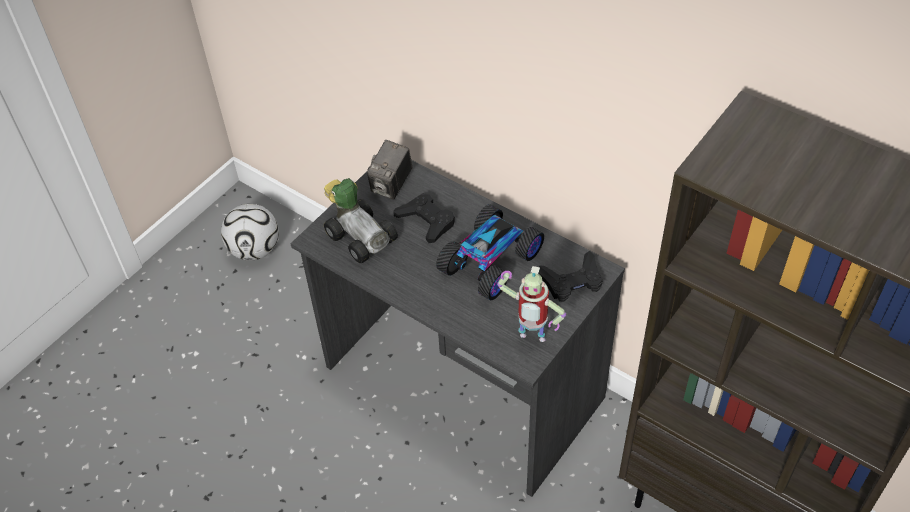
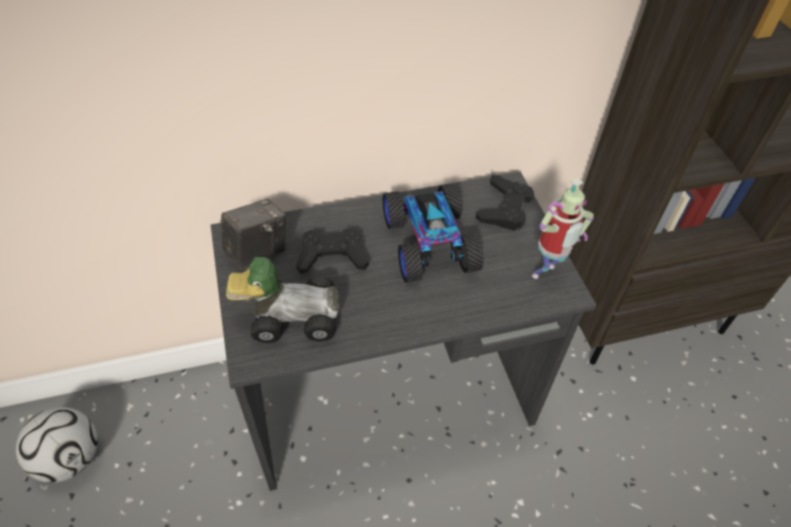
camera: 55 degrees left, 0 degrees up
(391, 185) = (257, 252): camera -> camera turned 105 degrees counterclockwise

